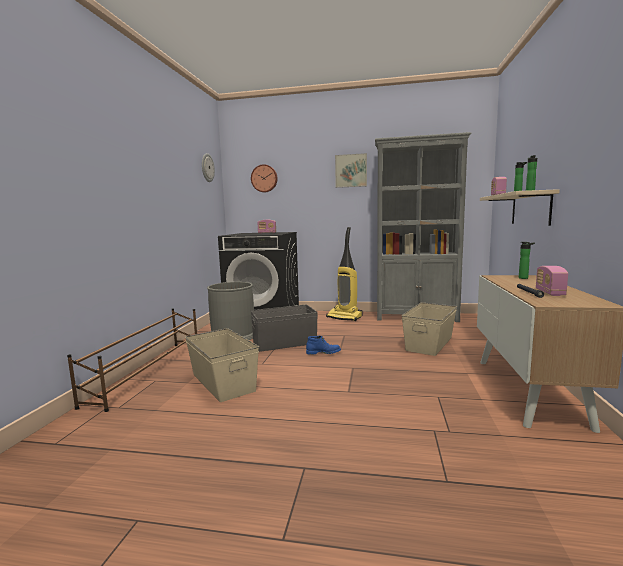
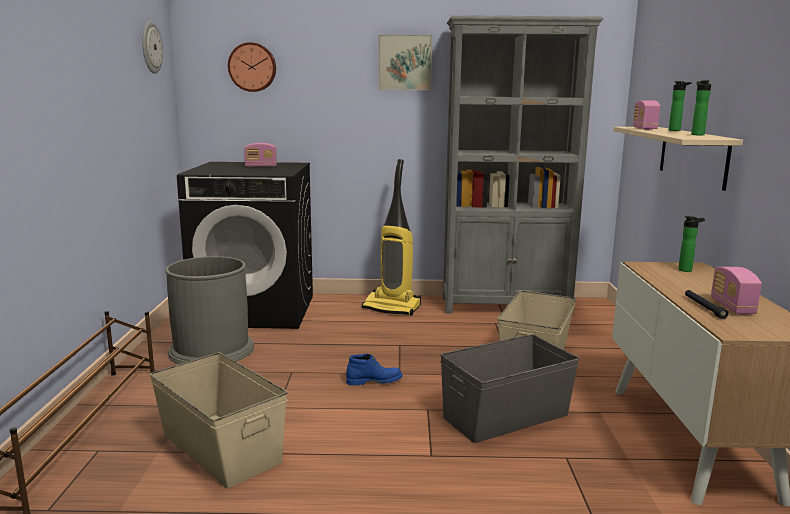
camera: 10 degrees left, 5 degrees up
(285, 343) = (306, 363): grey storage box -> grey storage box (507, 416)

